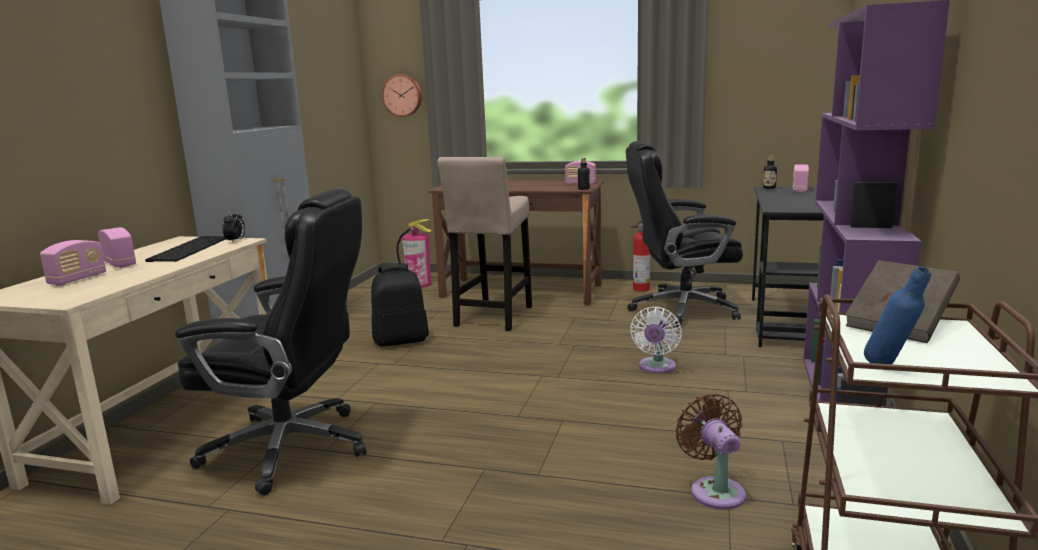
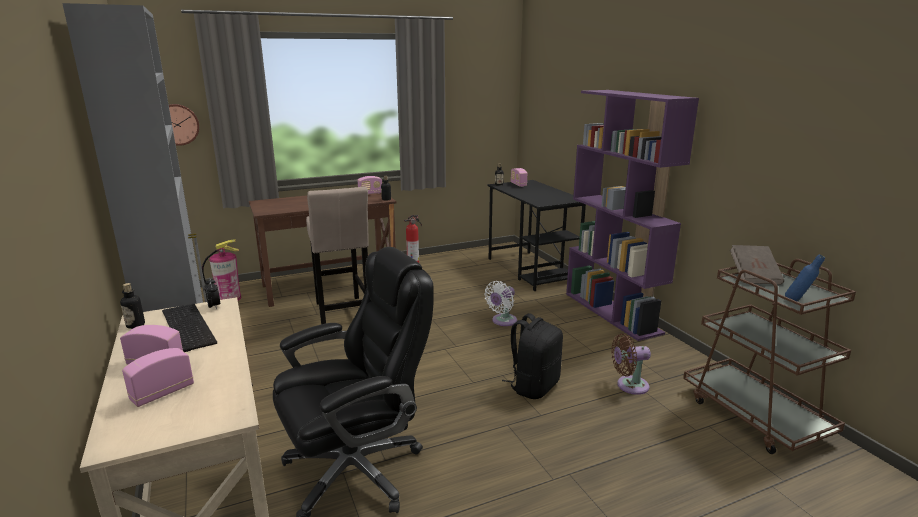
camera: 40 degrees left, 5 degrees up
(77, 279) = (162, 393): radio -> radio turned 120 degrees counterclockwise
(168, 242) = (135, 325): none -> bottle
(401, 340) = (298, 353): black backpack -> black backpack (533, 386)
(656, 367) = (502, 321): white fan -> white fan turned 60 degrees clockwise
(681, 310) = (459, 276): black office chair -> none
(715, 490) = (629, 386): brown fan -> brown fan turned 45 degrees counterclockwise

